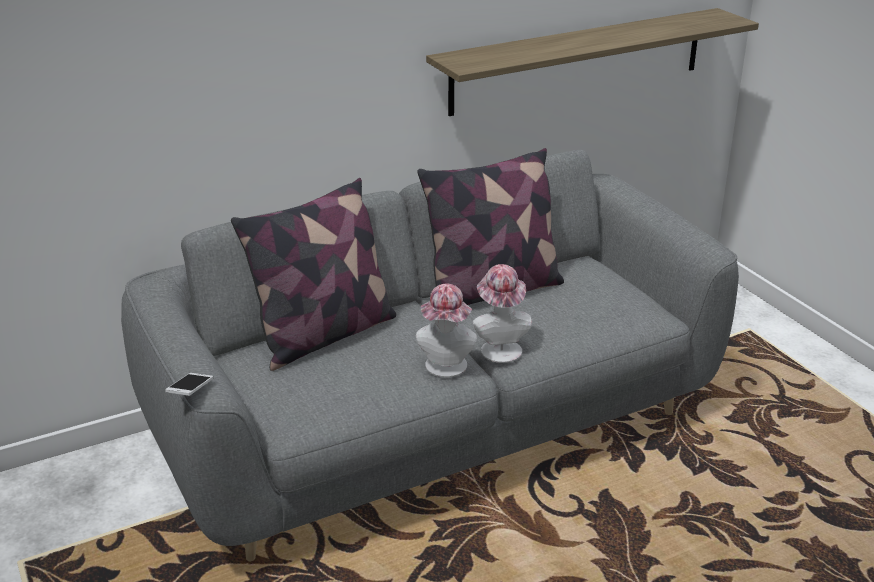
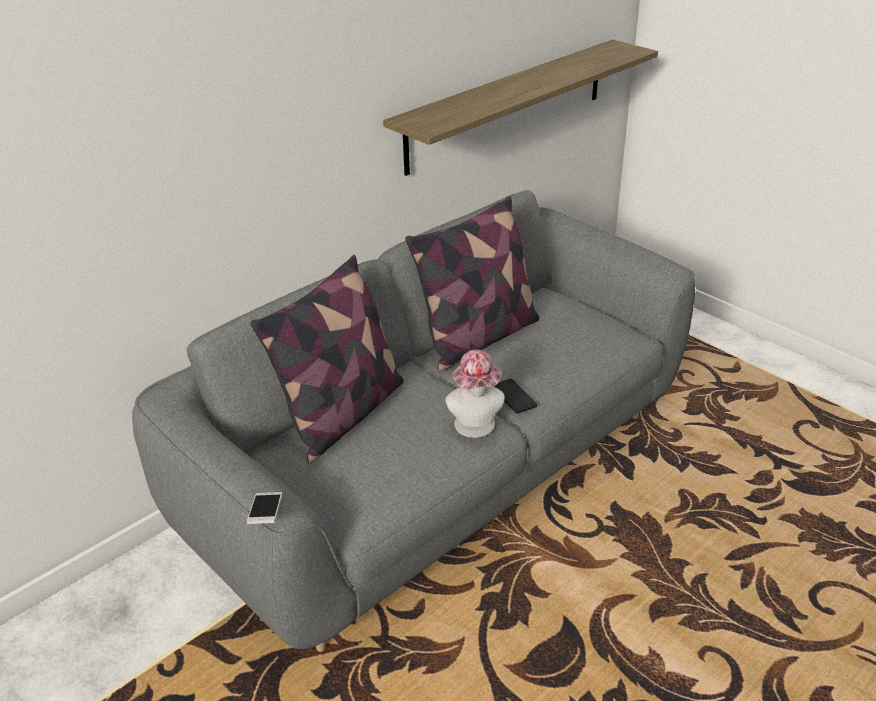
camera: 15 degrees left, 5 degrees up
(499, 348) = (513, 396): hat -> phone

